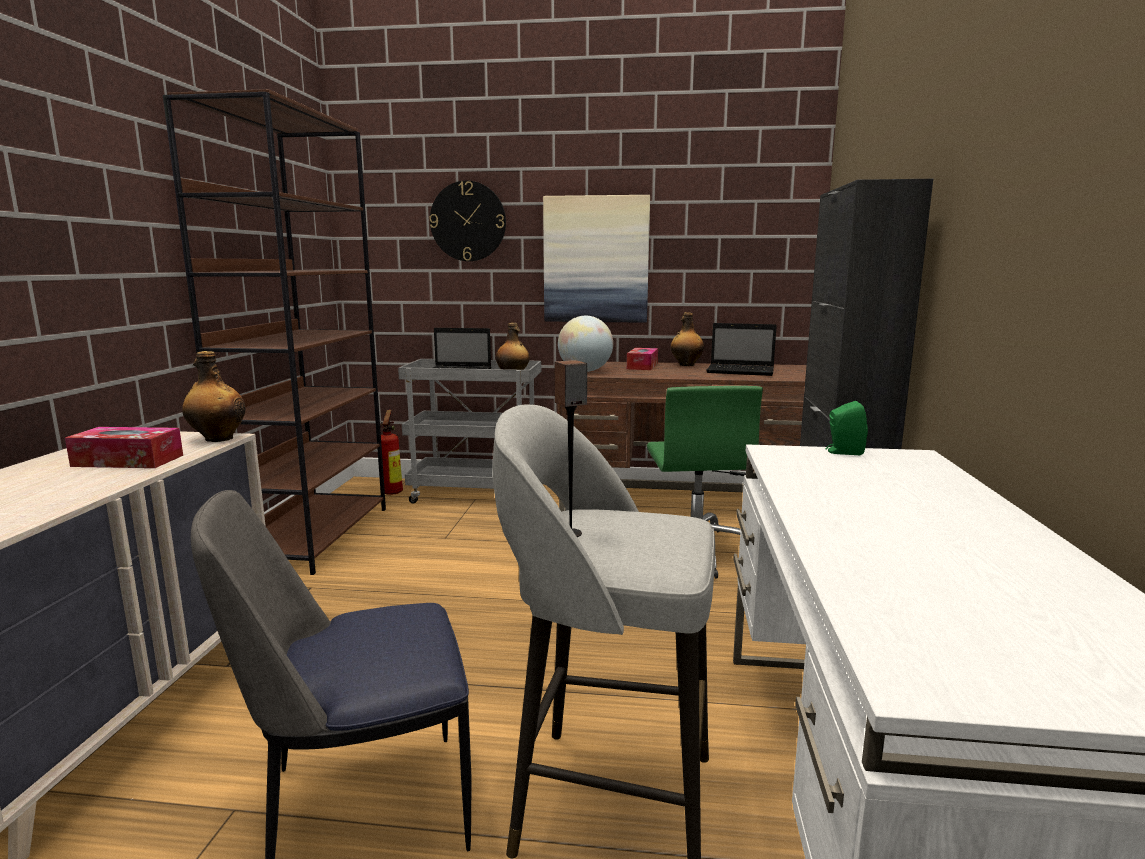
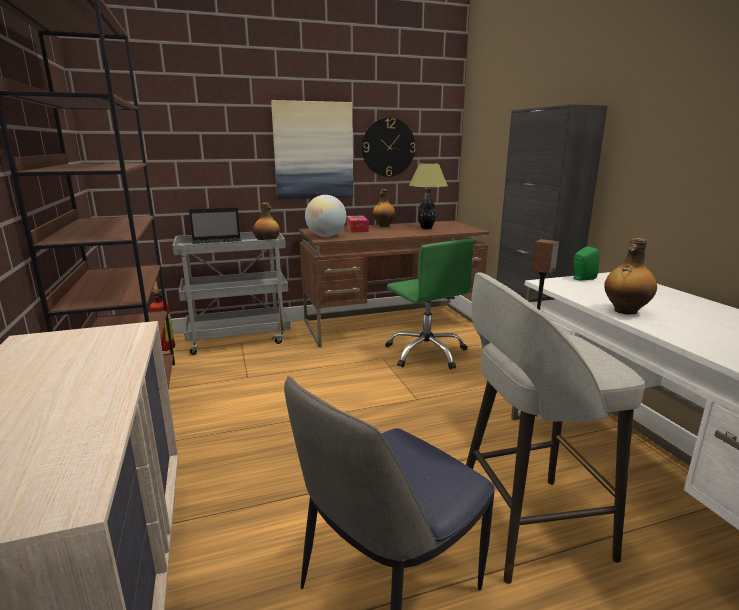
camera: 25 degrees left, 5 degrees up
(128, 461) = (83, 366): tissue box -> none
(218, 439) = (132, 331): bottle -> bottle (624, 311)
(468, 221) = (207, 119): wall clock -> wall clock (388, 147)
(742, 371) = (426, 228): laptop -> table lamp

